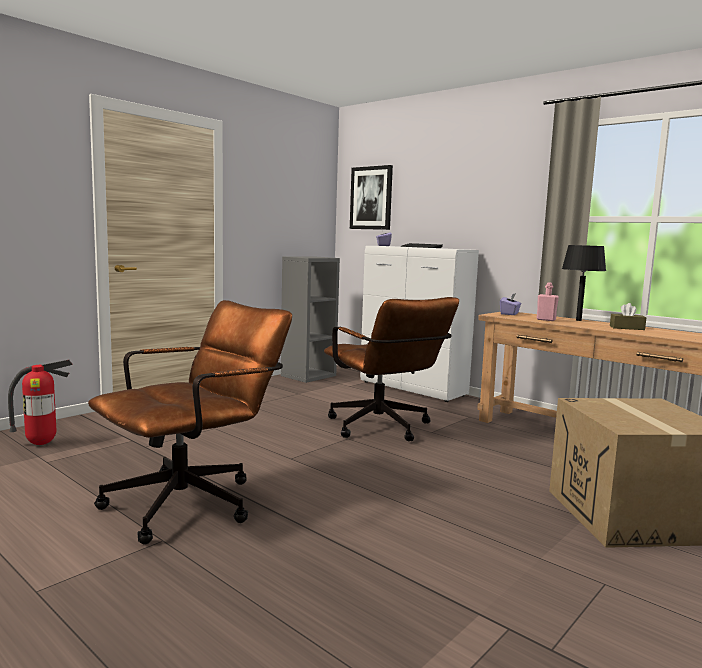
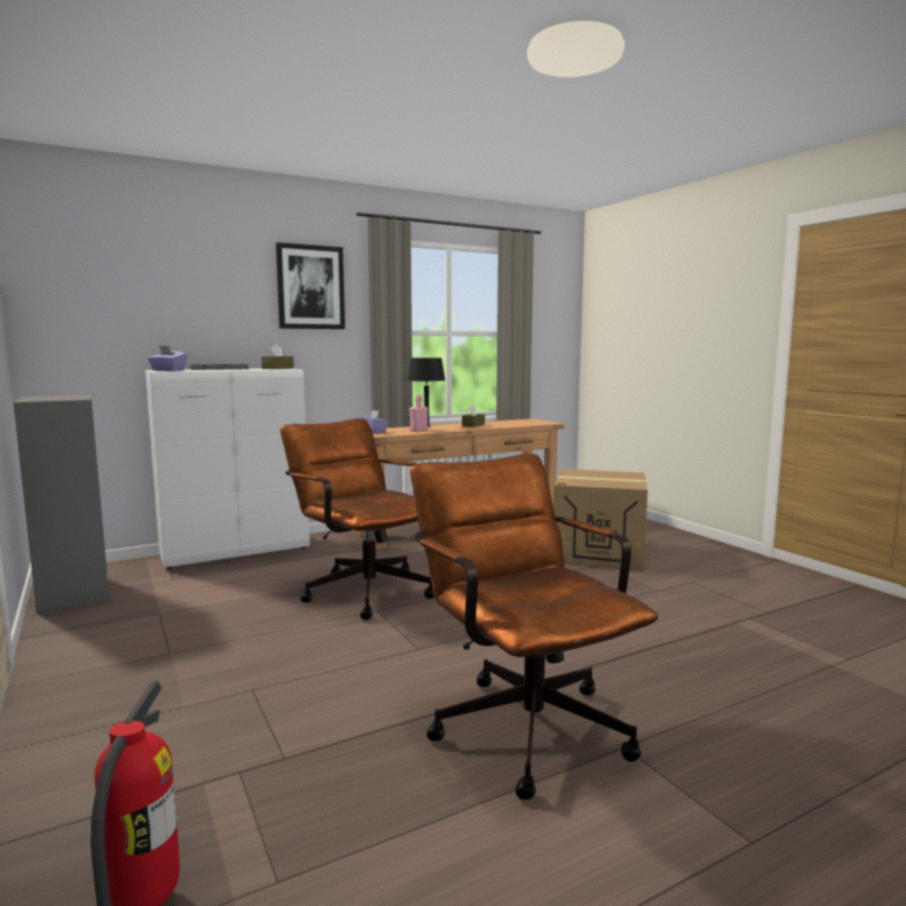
camera: 70 degrees left, 0 degrees up
(371, 198) = (93, 299): picture -> picture (310, 287)
(383, 429) = (362, 589): brown office chair -> brown office chair turned 120 degrees counterclockwise
(453, 248) = (278, 368): none -> brown tissue box

